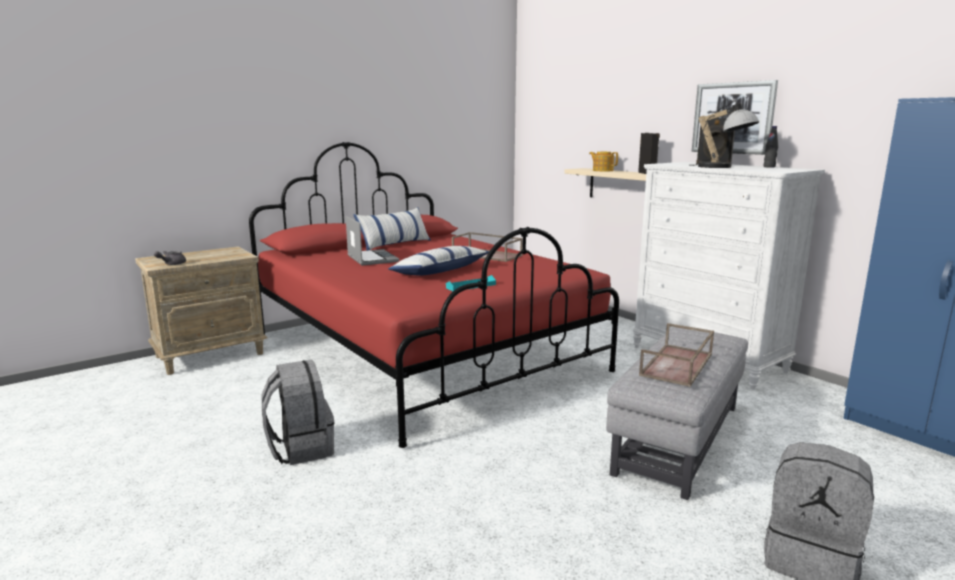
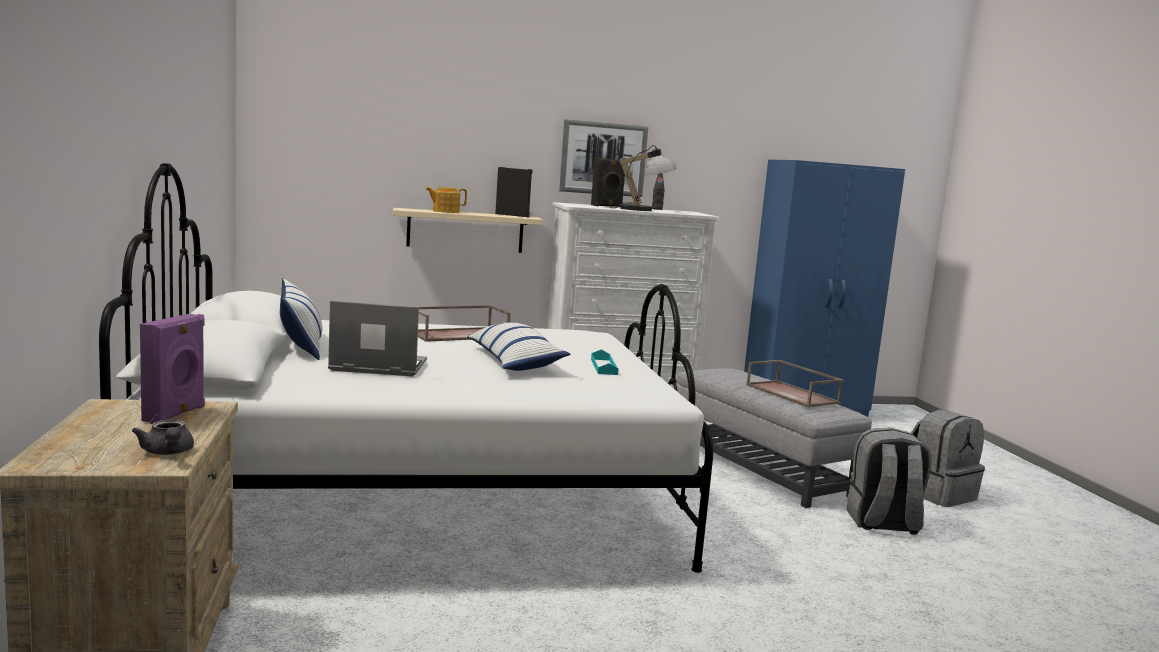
camera: 65 degrees left, 5 degrees down
(226, 255) = (176, 414): none -> purple speaker
(300, 448) = (648, 631): grey backpack -> grey backpack (883, 523)
(423, 352) = (419, 498): red bed -> white bed

